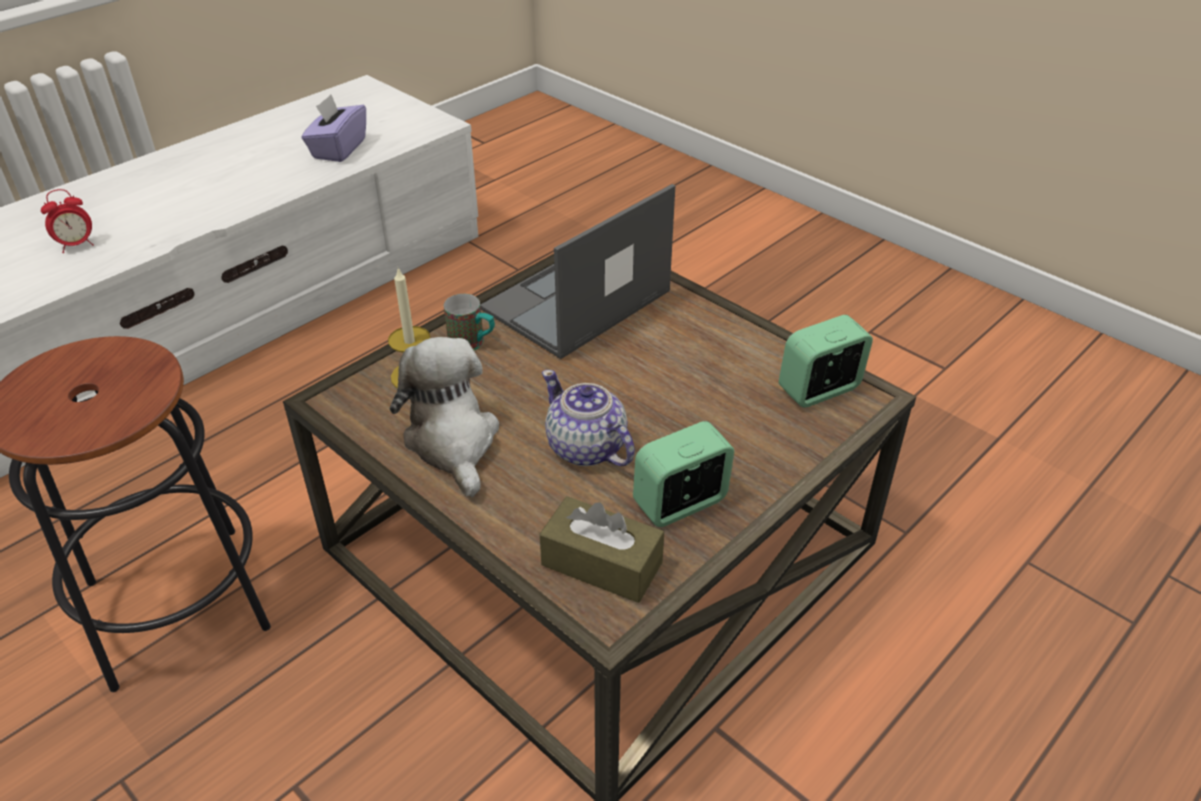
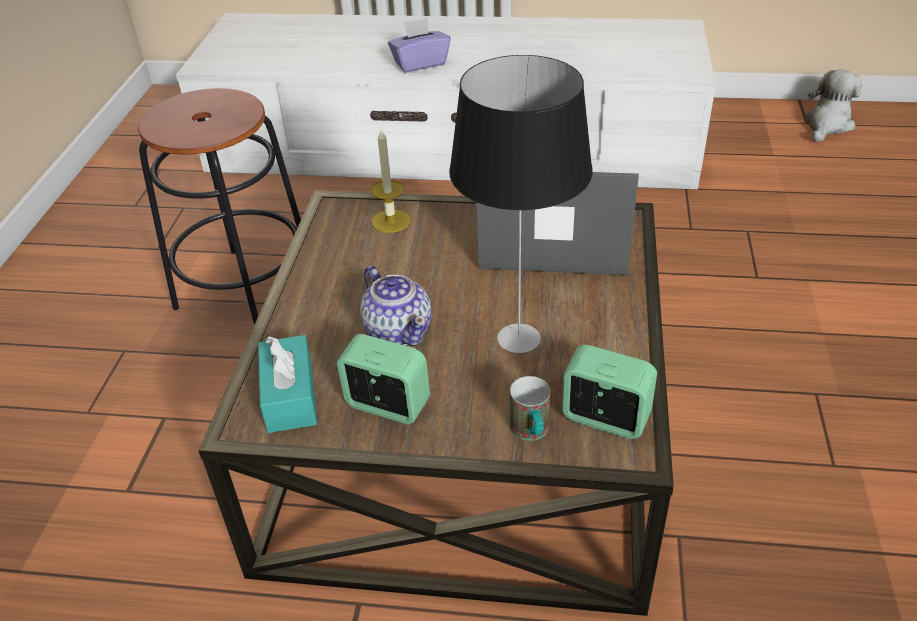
camera: 55 degrees right, 0 degrees up
(77, 245) = (380, 53): alarm clock -> none
(338, 149) = (598, 62): purple tissue box -> purple tissue box (420, 63)
(453, 442) = (344, 271): plush toy -> plush toy (827, 125)
(473, 344) = (450, 224): mug -> mug (531, 433)
(586, 448) = (398, 330): teapot -> teapot turned 135 degrees clockwise
(601, 564) = (290, 396): brown tissue box -> turquoise tissue box
(679, 386) = (517, 339): none -> table lamp

